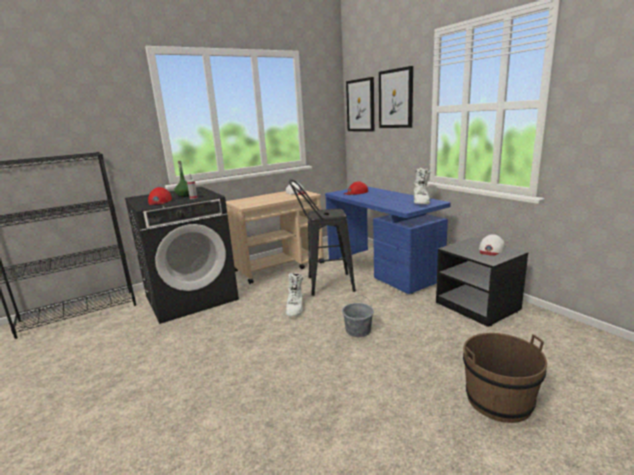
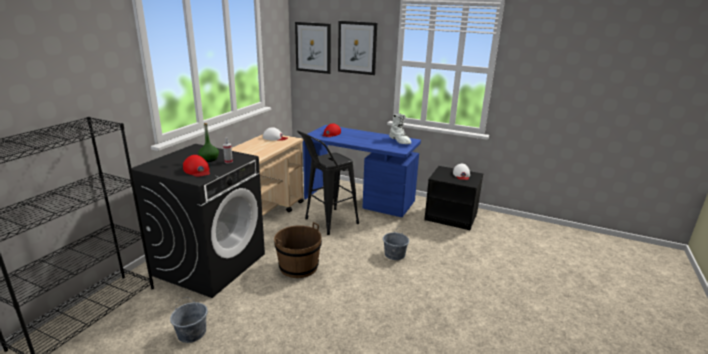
camera: 35 degrees left, 5 degrees up
(113, 346) = (191, 333): none -> grey bucket
(295, 308) = (326, 249): white boot -> none
(499, 400) = (514, 275): brown bucket -> brown bucket (298, 267)

